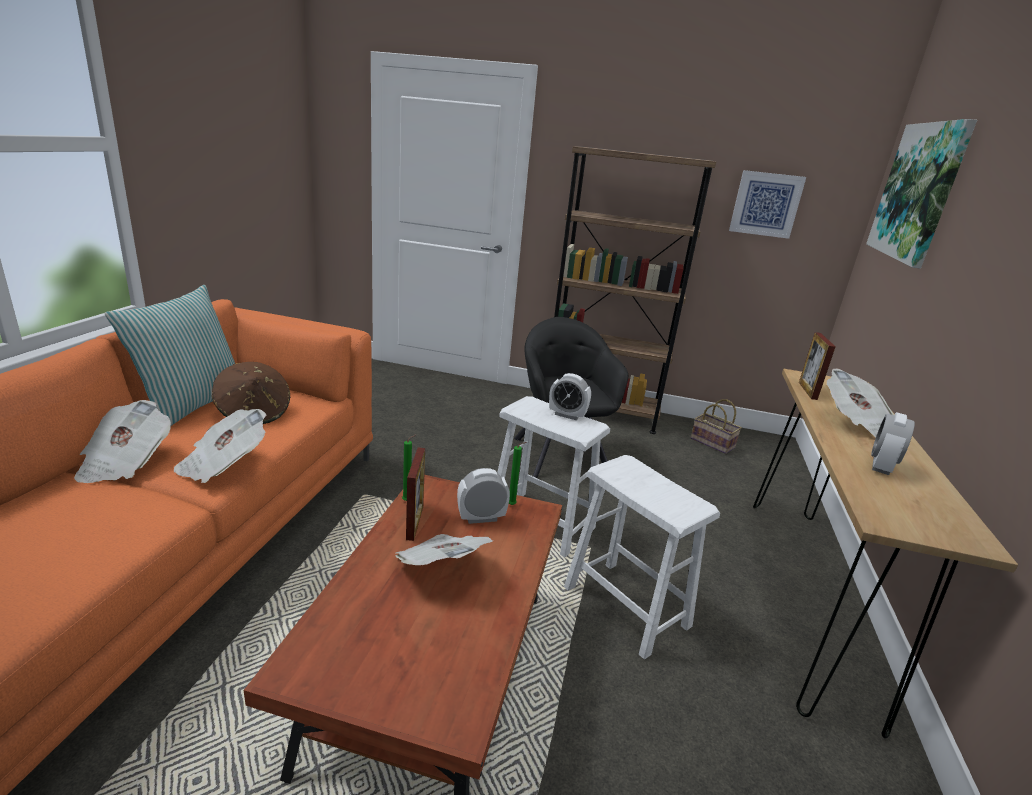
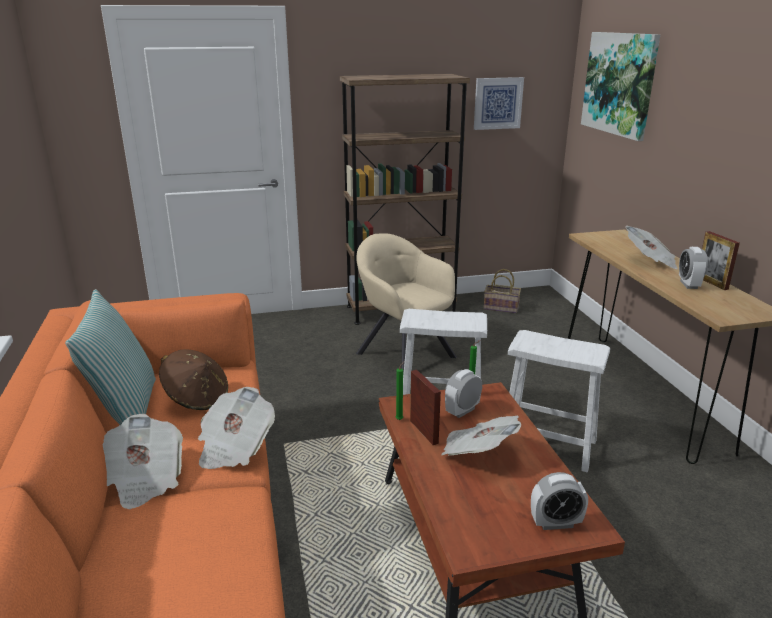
camera: 25 degrees left, 0 degrees up
(559, 453) = (403, 353): black armchair -> beige armchair
(567, 415) = (450, 314): alarm clock -> alarm clock (555, 523)
(807, 391) = (600, 246): picture frame -> picture frame (711, 283)

